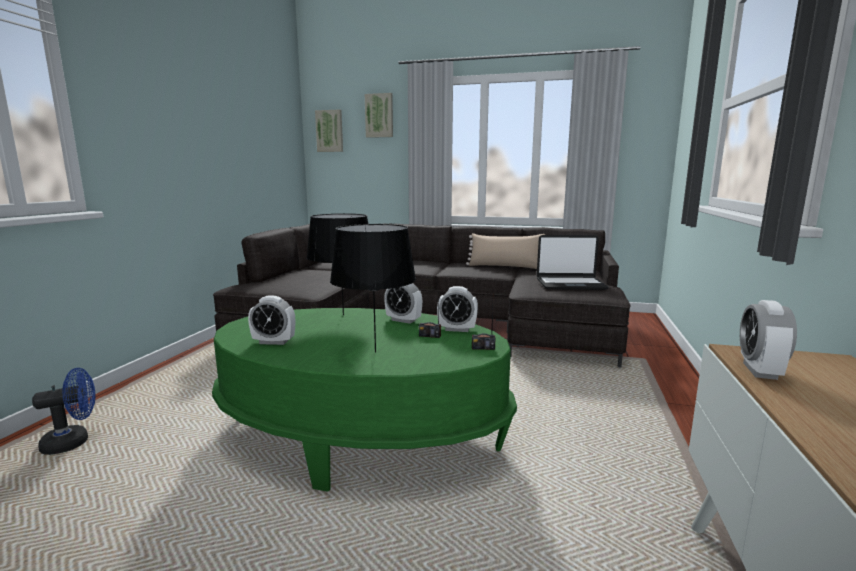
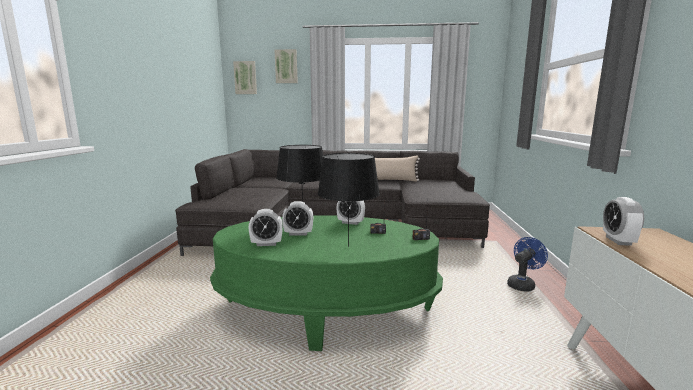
camera: 10 degrees left, 0 degrees up
(73, 442) = (93, 337): blue fan -> blue fan (522, 284)
(457, 329) = (393, 227): alarm clock -> alarm clock (298, 234)
(570, 284) = (444, 191): laptop -> none

